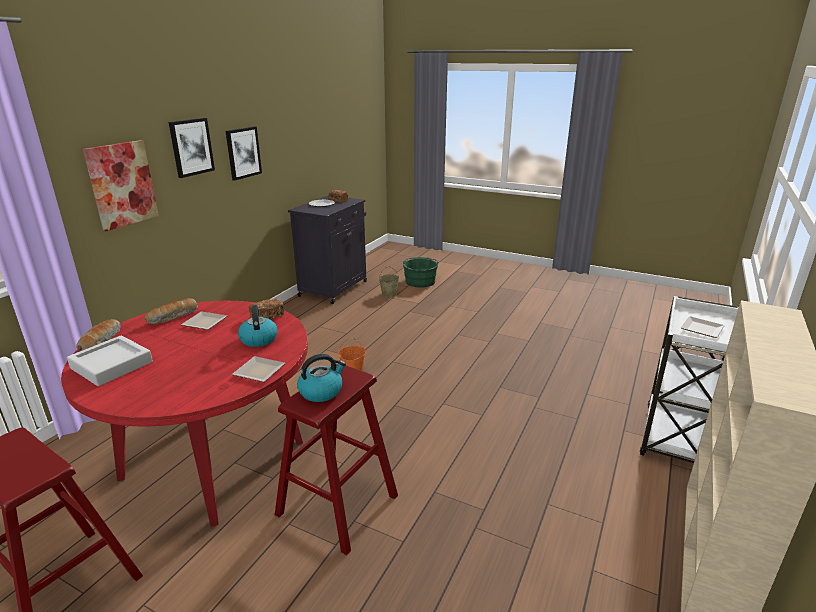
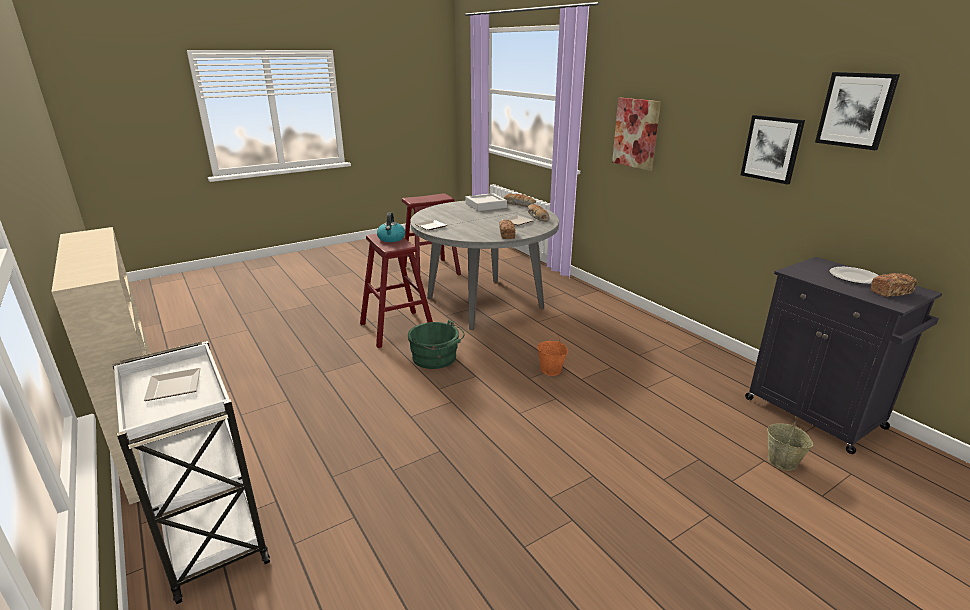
camera: 120 degrees right, 0 degrees up
(191, 147) = (705, 121): picture -> picture (855, 110)
(214, 459) = (484, 302): red dining table -> grey dining table
(258, 339) = (473, 230): kettle -> none
(420, 281) = (858, 527): green bucket -> green bucket (436, 358)

